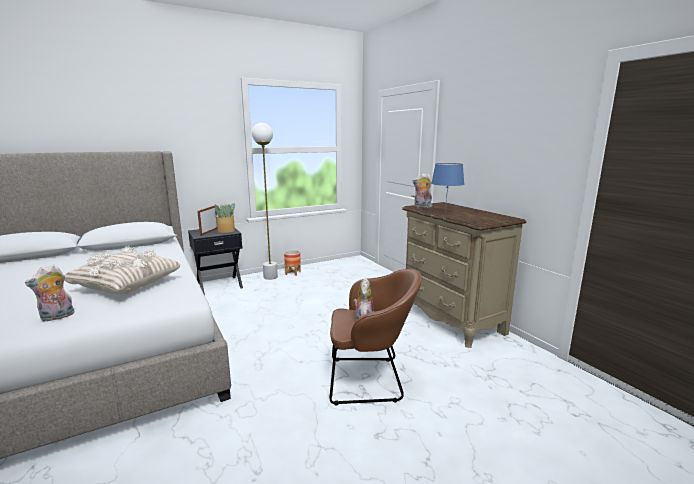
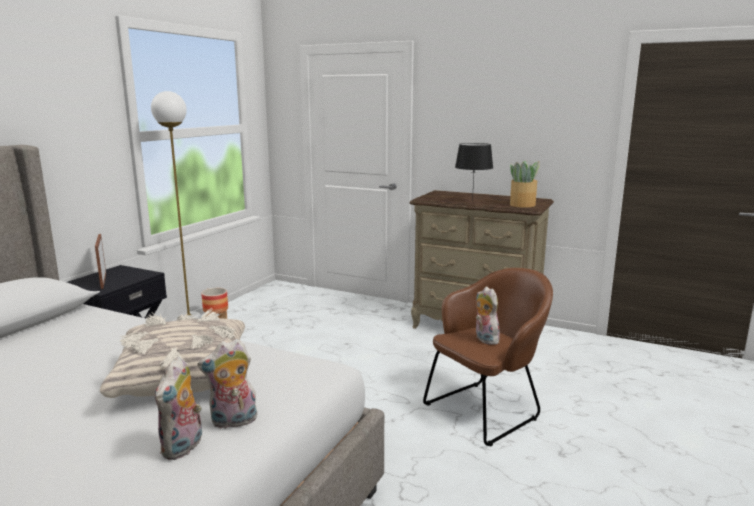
camera: 35 degrees left, 0 degrees up
(226, 230) = (131, 274): potted plant -> potted plant (523, 205)
(422, 207) = (432, 198): plush toy -> plush toy (233, 422)
(445, 212) = (472, 201): blue table lamp -> black table lamp

